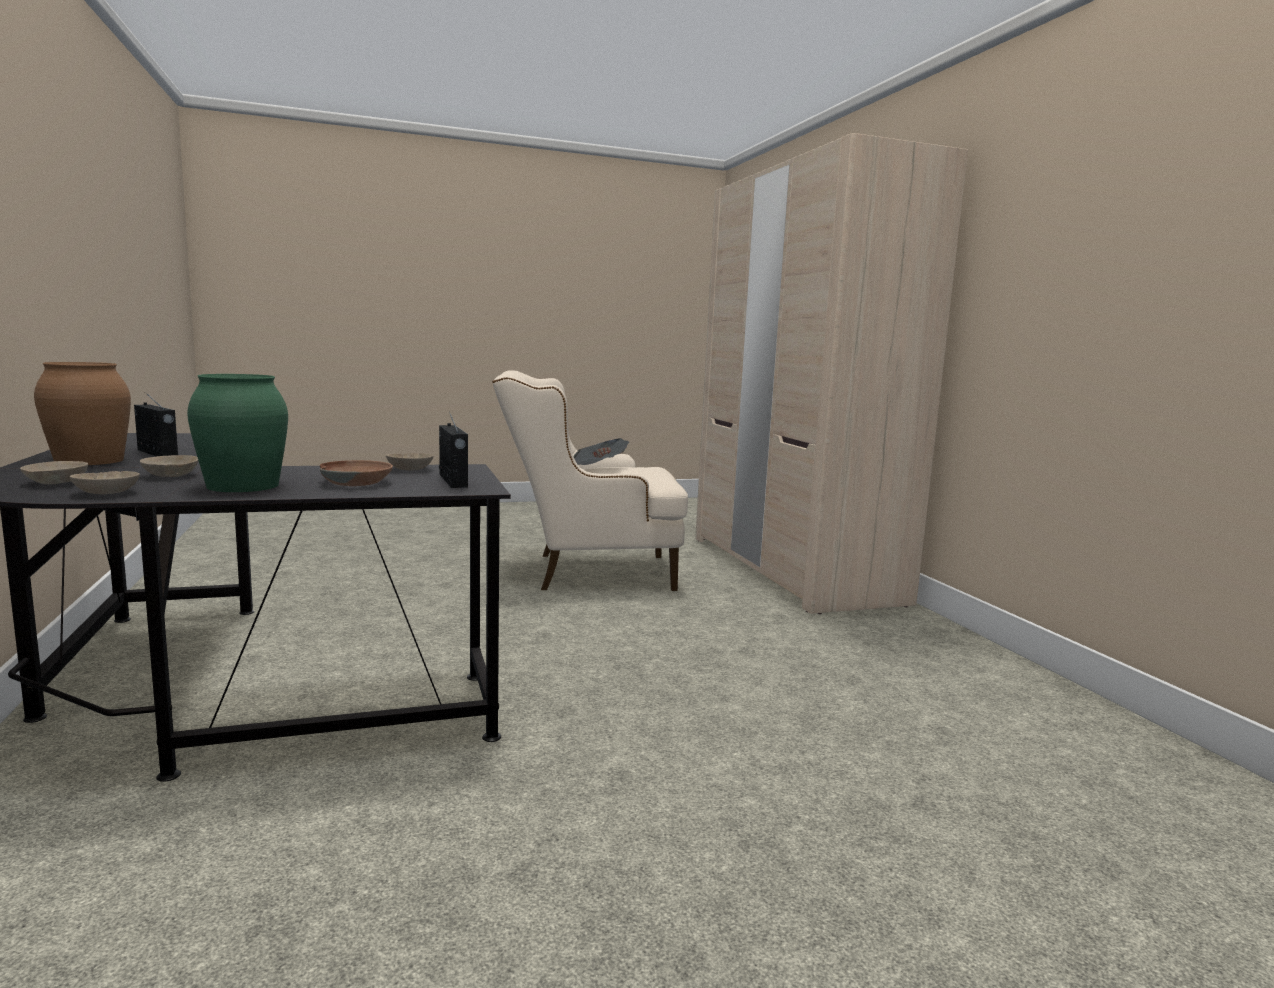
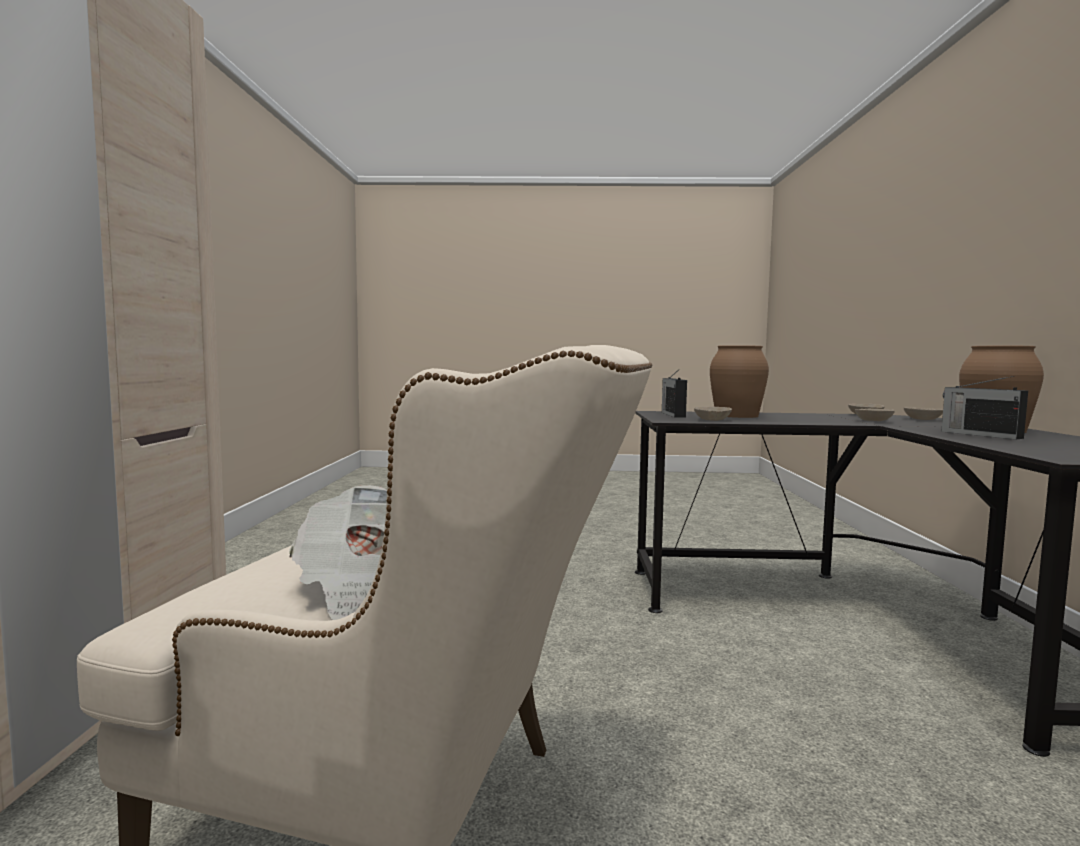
camera: 160 degrees left, 5 degrees down
(243, 486) = (802, 416): green vase -> none
(356, 482) = (737, 415): brown bowl -> brown vase

